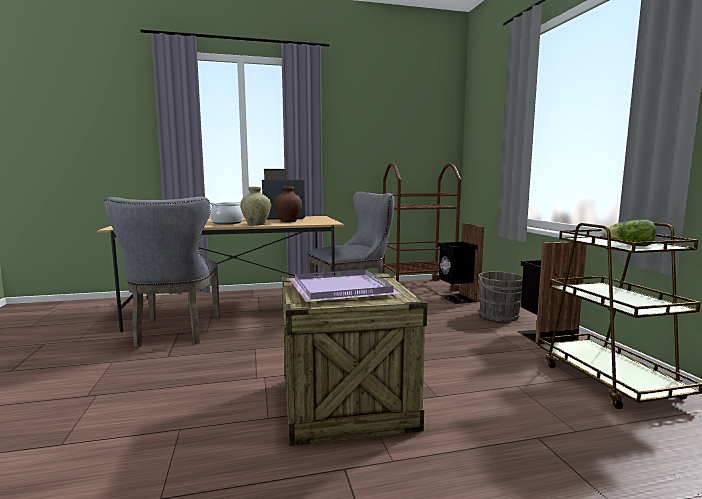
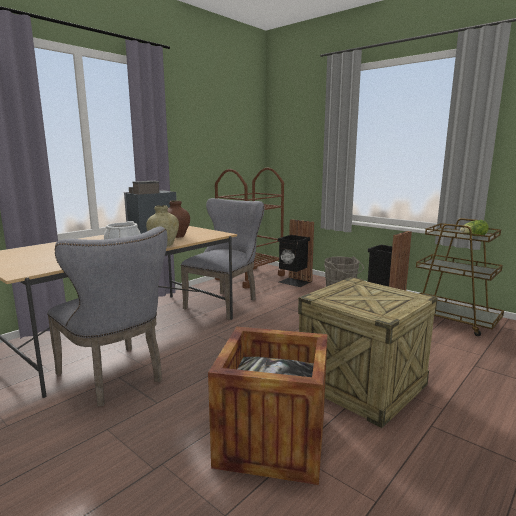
camera: 35 degrees left, 5 degrees up
(185, 412) = (272, 439): none -> crate
(342, 289) = (369, 298): purple tray -> none

